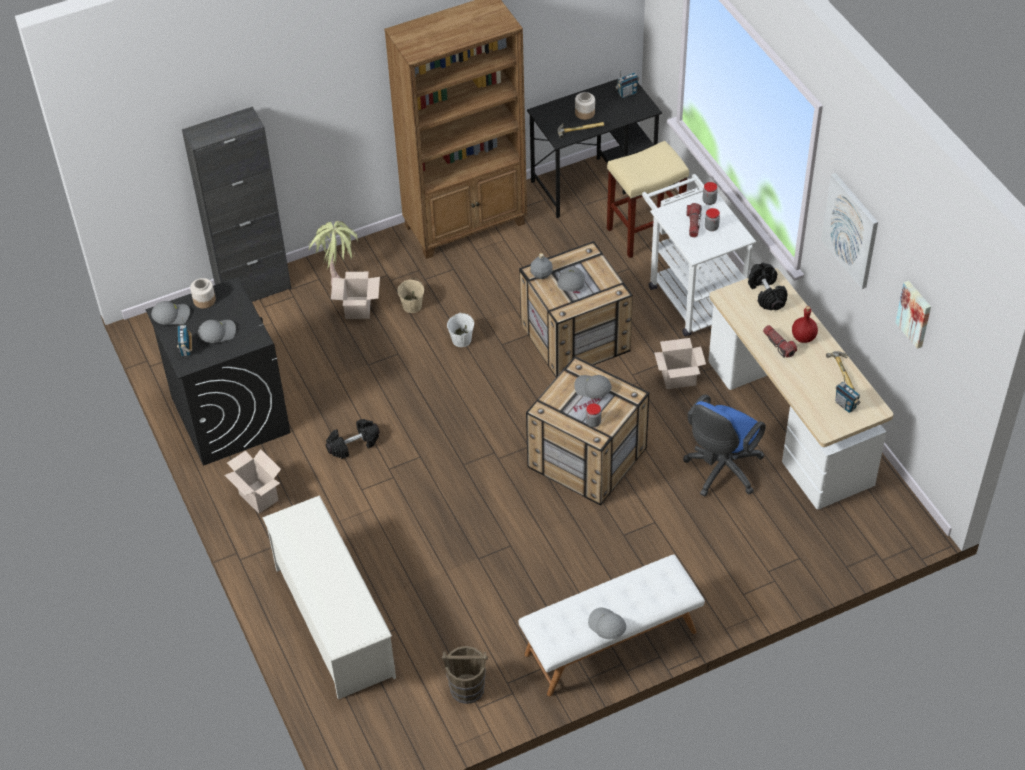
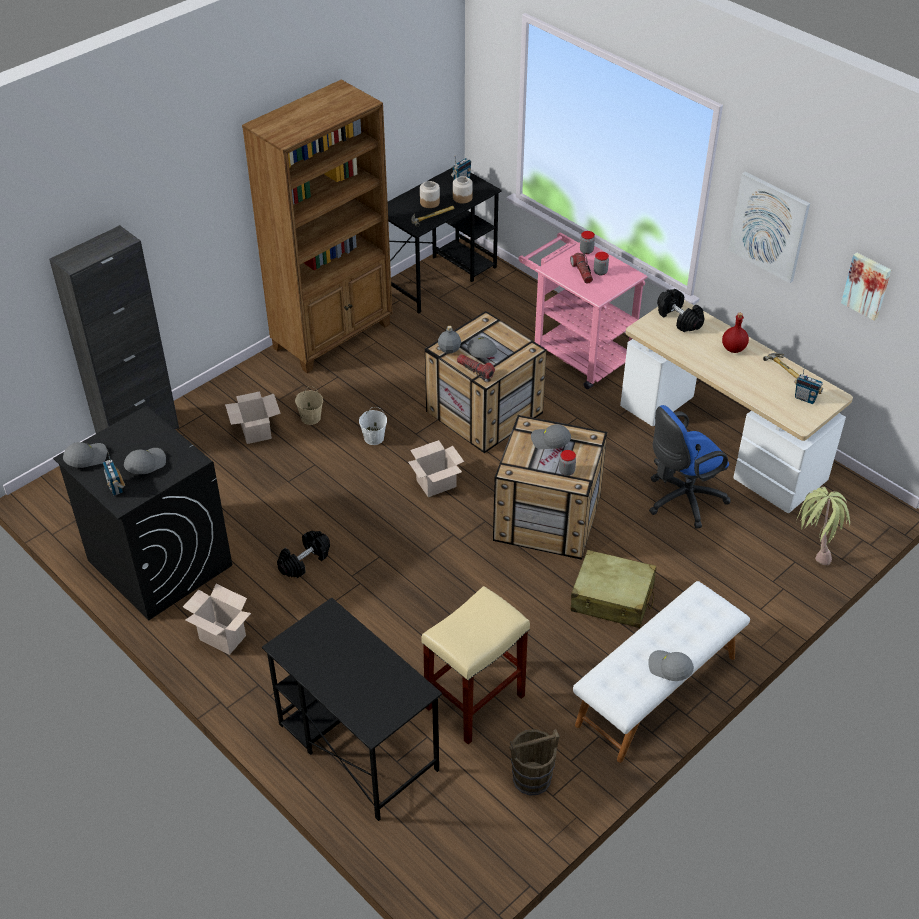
camera: 20 degrees left, 5 degrees down
(204, 300) = (118, 435): jar -> jar (462, 198)
(333, 621) = (356, 746): white shoe rack -> black desk
(338, 275) = (223, 405): potted plant -> potted plant (813, 549)
(611, 549) = (612, 598): none -> beige suitcase
(644, 233) = (506, 310): beige stool -> beige stool (474, 703)
(679, 377) = (600, 425): cardboard box -> cardboard box (437, 483)
(691, 295) = (575, 353): white cart -> pink cart
(721, 471) = (681, 500): blue office chair -> blue office chair turned 45 degrees clockwise
(778, 345) = (714, 360): flashlight -> flashlight (475, 370)

